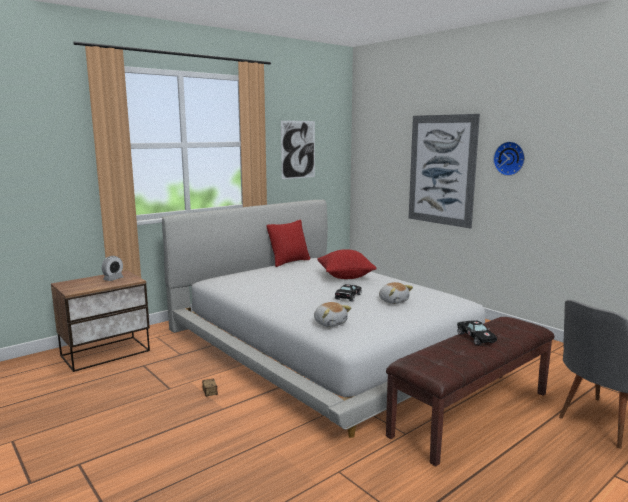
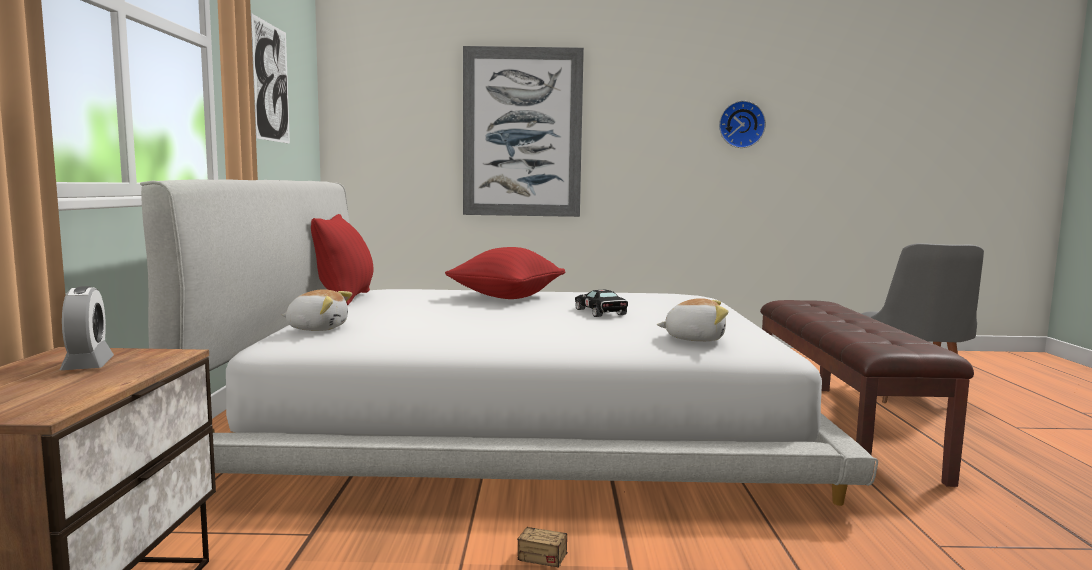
camera: 50 degrees left, 5 degrees down
(393, 301) = (658, 306): plush toy -> plush toy (317, 328)
(475, 337) = (831, 318): black toy car -> none
(510, 158) = (634, 112): wall clock -> wall clock (741, 124)

